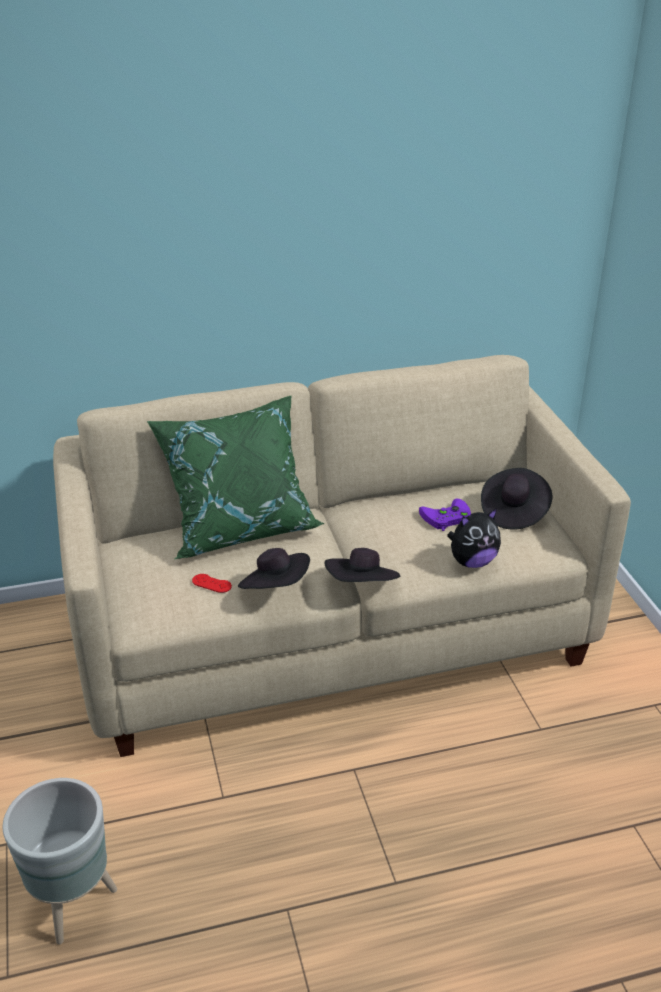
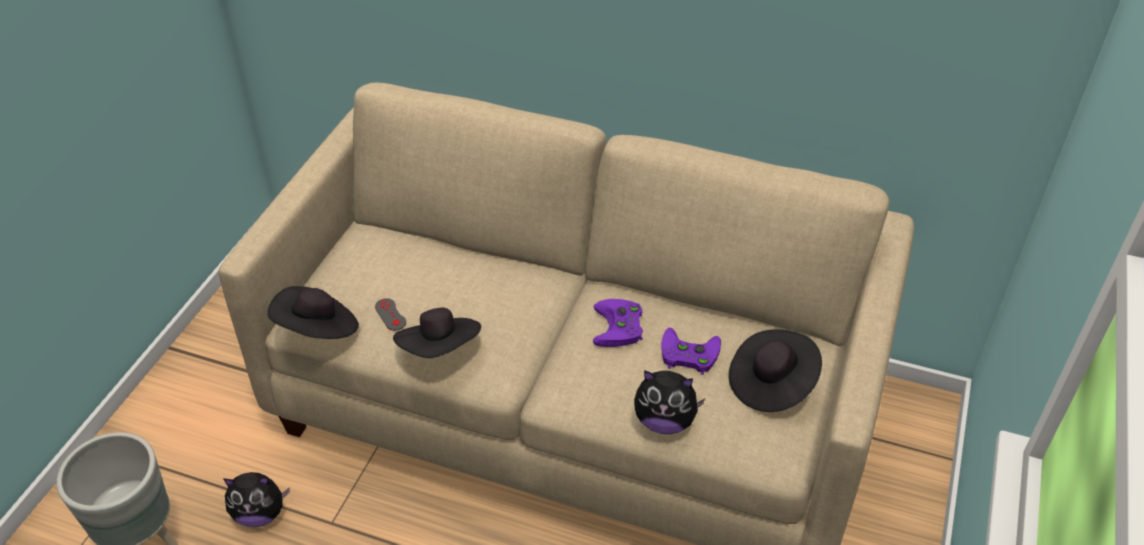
camera: 35 degrees right, 10 degrees up
(155, 823) = (260, 514): none -> plush toy
(211, 583) = (390, 314): red game controller -> grey game controller
(240, 526) = (477, 263): green pillow -> none
(362, 586) = (527, 390): black hat -> black hat (318, 330)
(385, 522) = (620, 328): none -> purple game controller

